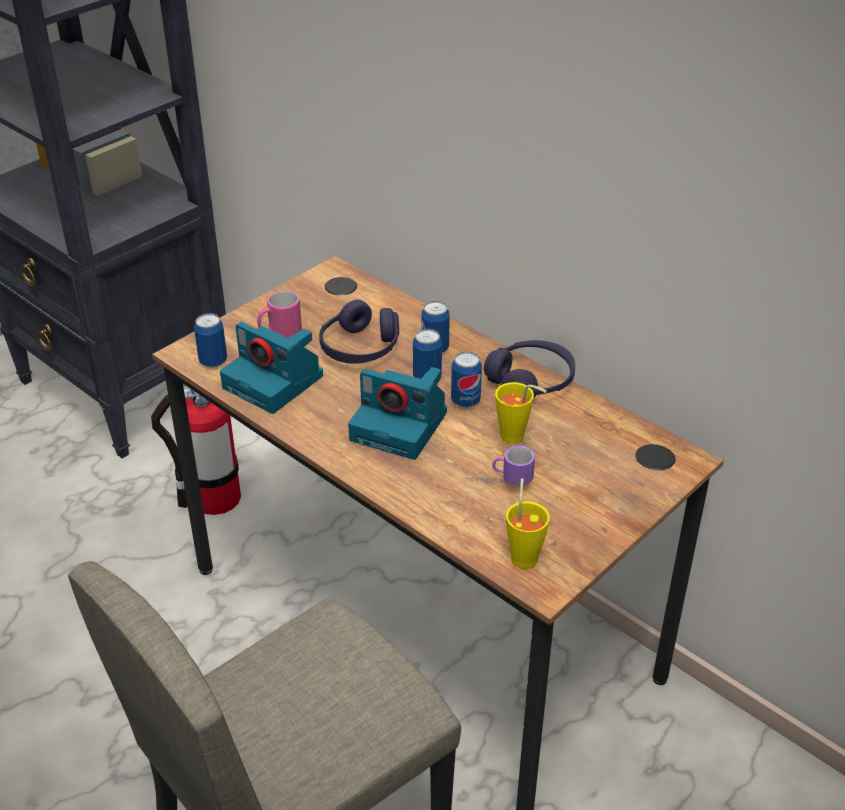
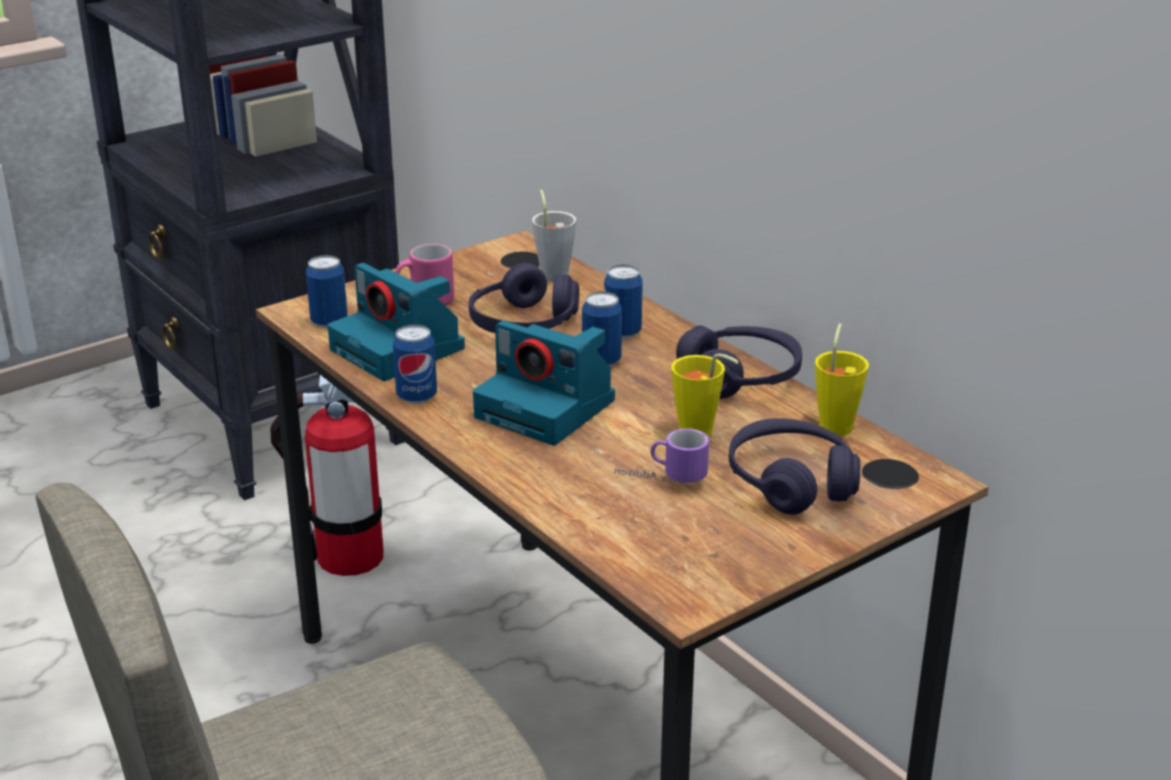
camera: 10 degrees right, 10 degrees down
(368, 296) = (553, 273): none -> grey cup
(465, 401) = (644, 390): can -> can (416, 397)
(524, 554) = (669, 562): yellow cup -> yellow cup (837, 423)
(590, 473) = (791, 482): none -> purple headphones

